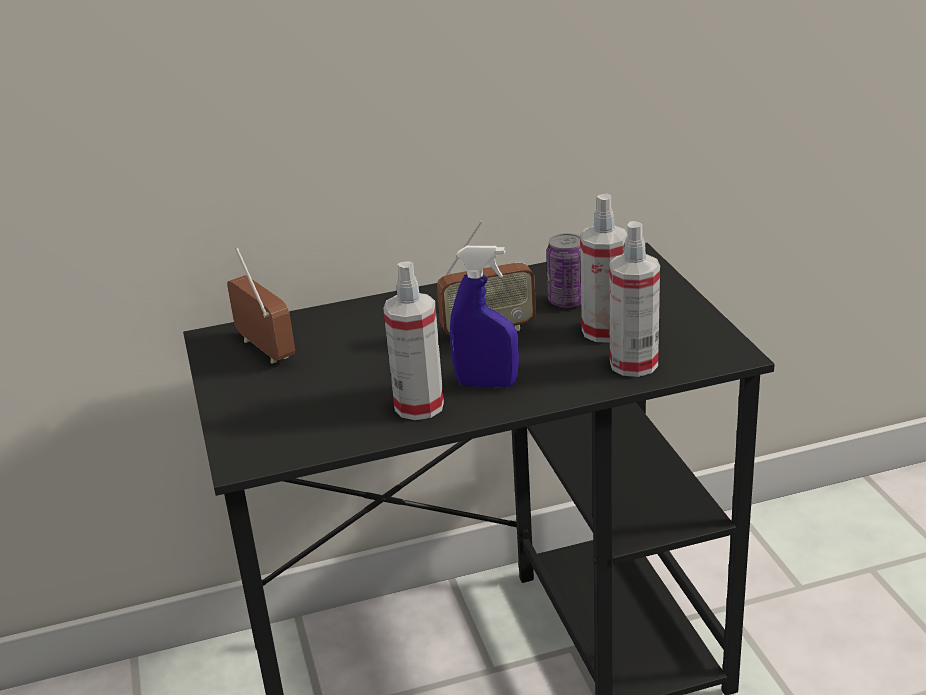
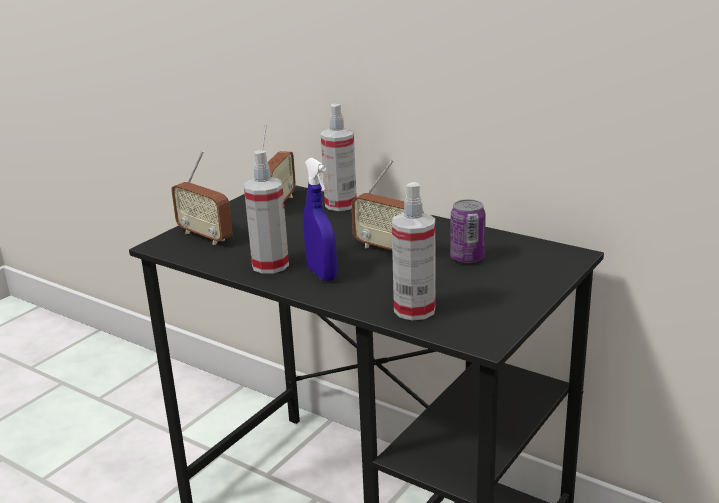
camera: 50 degrees right, 5 degrees down
(272, 422) = (205, 236): none -> radio
(604, 331) = (445, 284): spray bottle -> spray bottle (340, 205)

